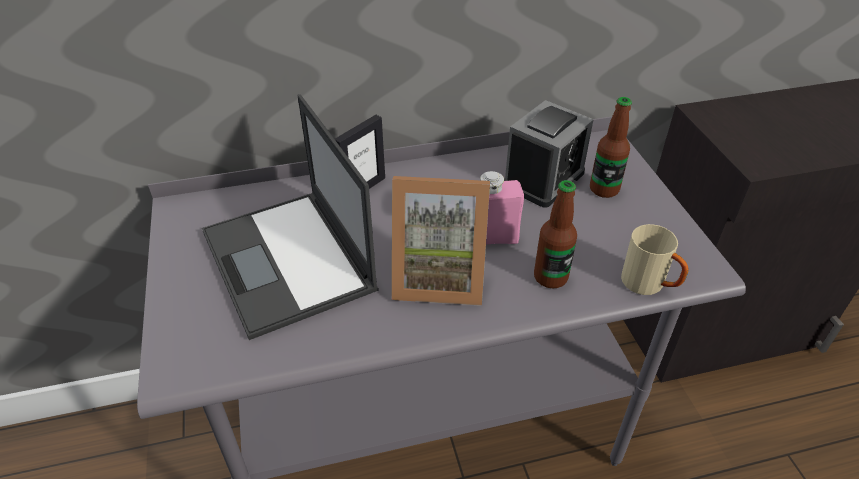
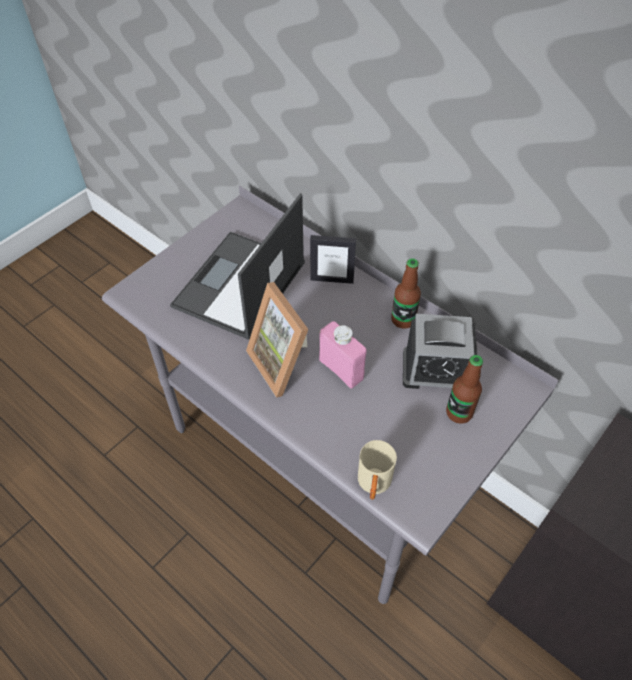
camera: 55 degrees right, 10 degrees up
(550, 277) = (333, 423): bottle -> bottle (403, 320)

